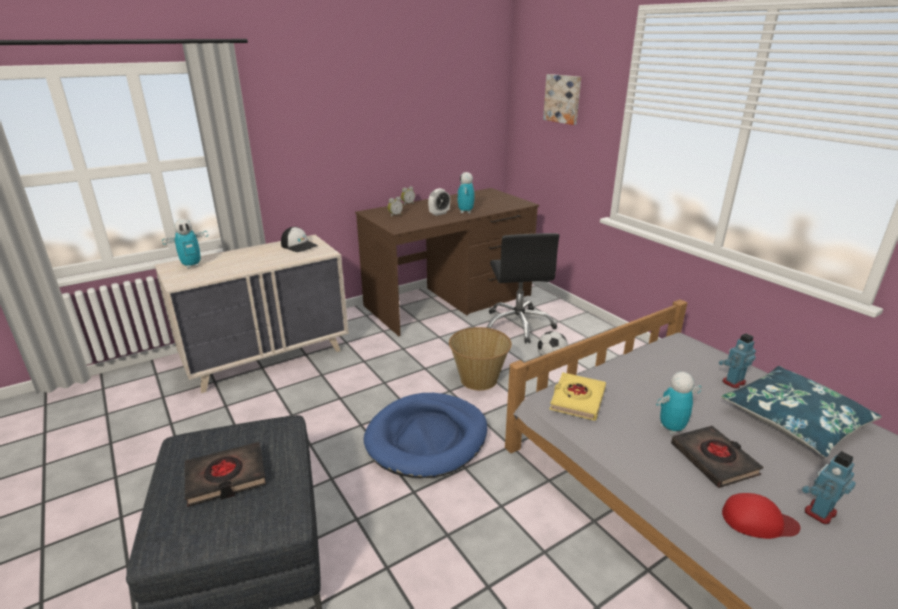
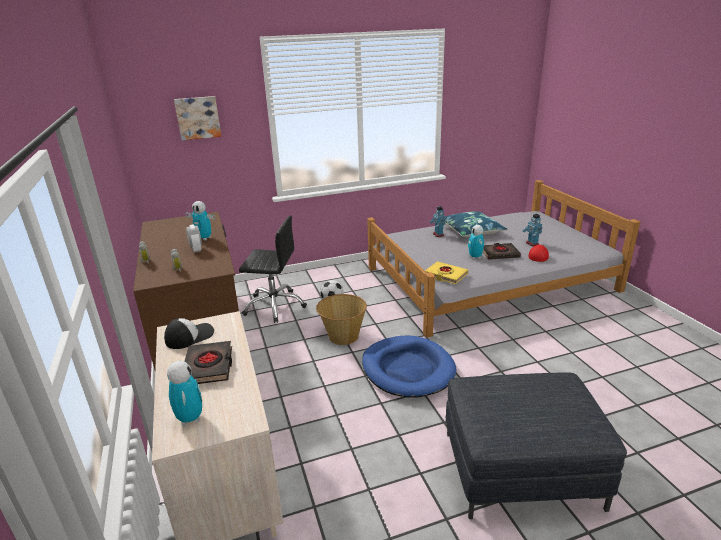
camera: 75 degrees left, 0 degrees up
(226, 477) = (534, 405): black book -> black book (208, 366)

